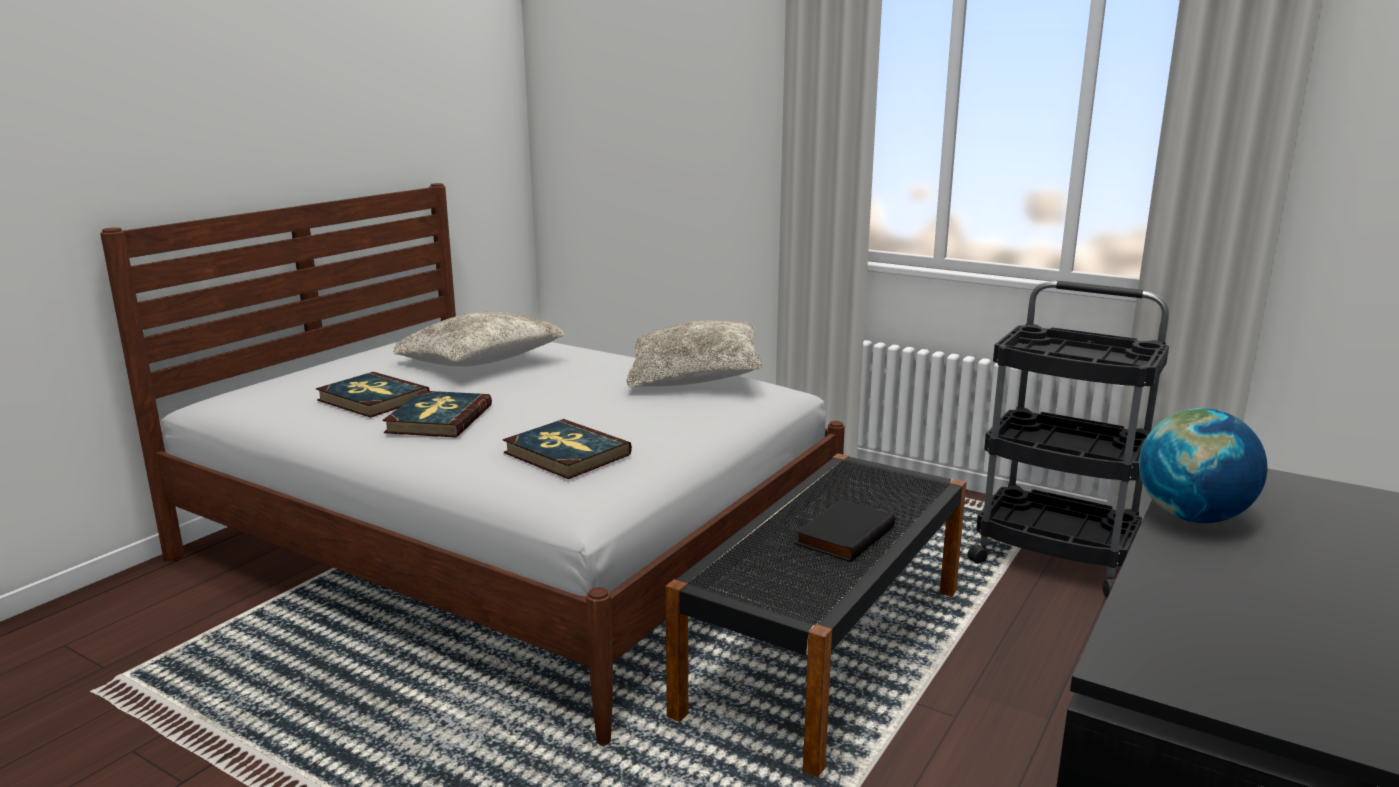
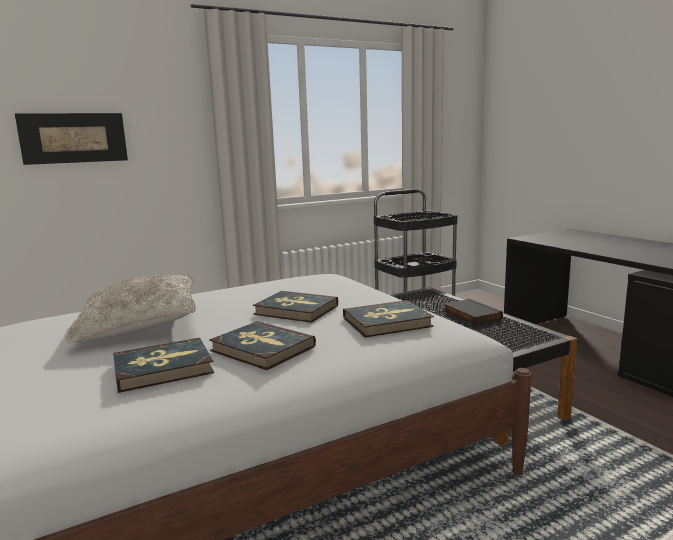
camera: 60 degrees left, 5 degrees down
(575, 405) = (296, 310): none -> book
(639, 130) = (74, 138): none -> picture
(694, 377) = (285, 282): beige pillow -> none
(1192, 517) = (574, 246): globe -> none

